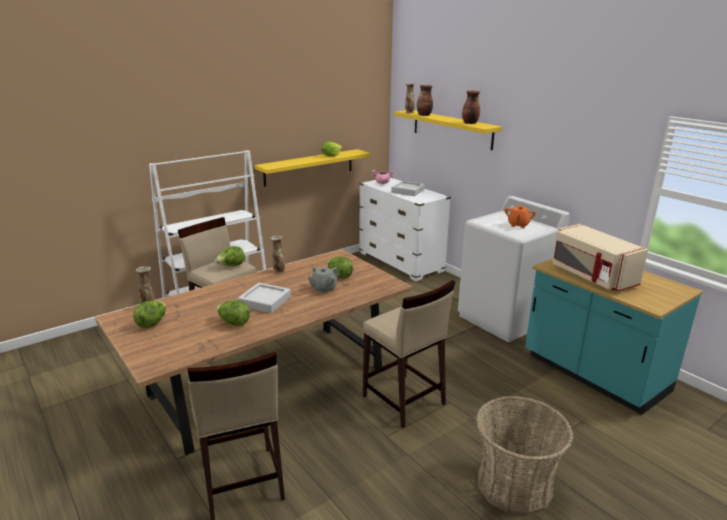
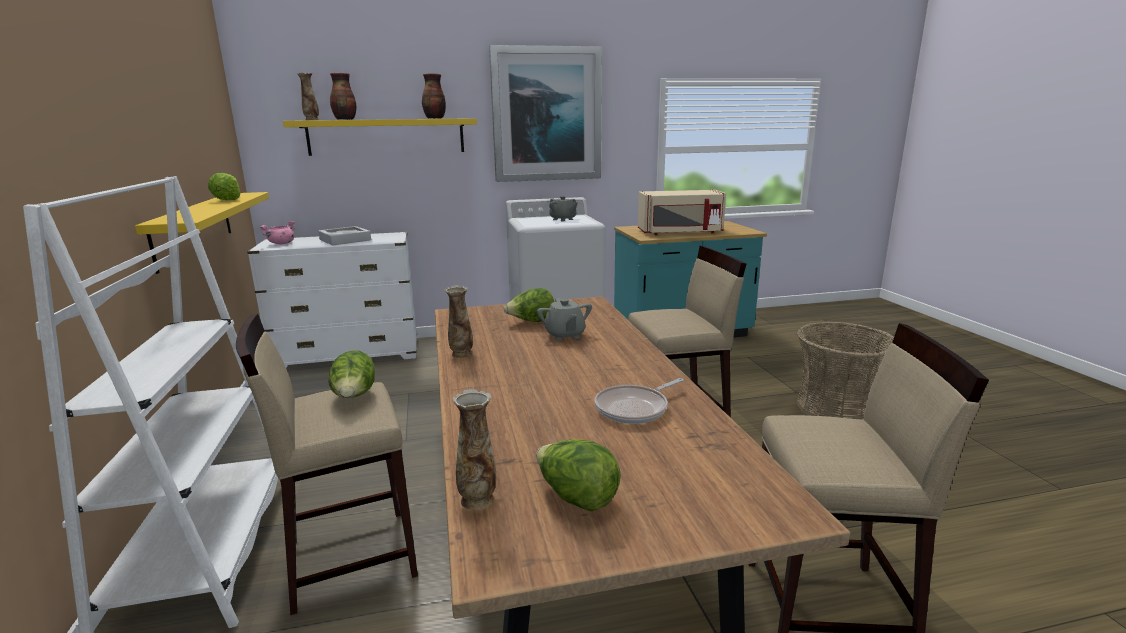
camera: 65 degrees left, 5 degrees down
(233, 323) = (635, 408): lettuce -> frying pan
(265, 301) = (570, 376): grey tray -> none
(518, 225) = (563, 219): orange teapot -> grey teapot
(553, 133) = (546, 115): none -> picture

